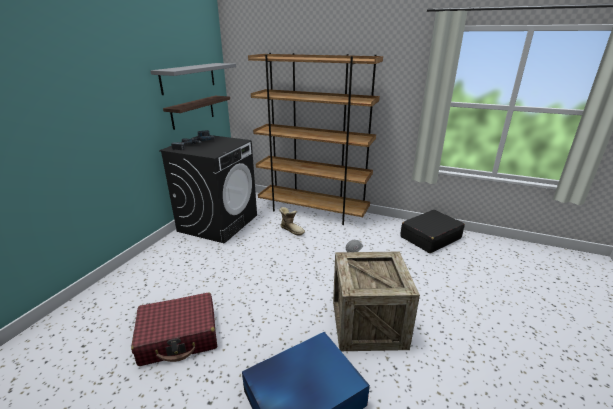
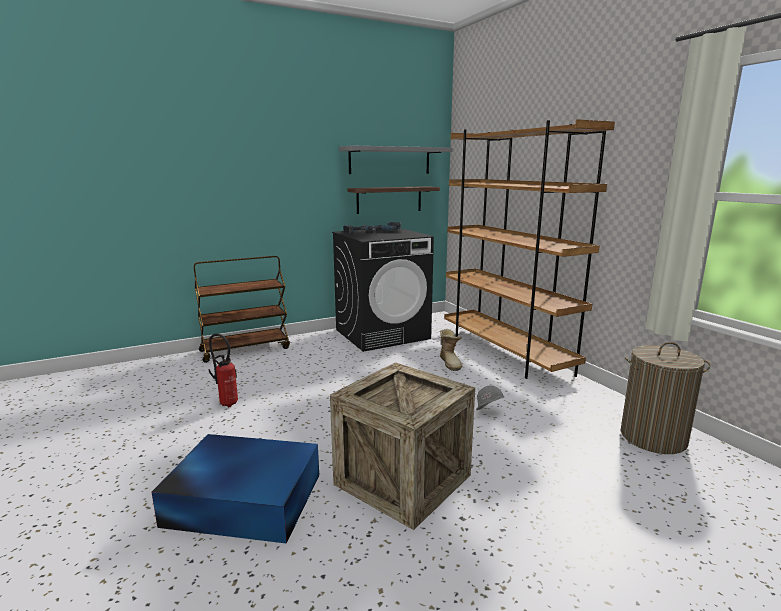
camera: 40 degrees right, 10 degrees down
(119, 280) = (245, 349): none -> brown cart
(179, 336) = (227, 403): red suitcase -> fire extinguisher
(430, 237) = (652, 437): black suitcase -> laundry basket

